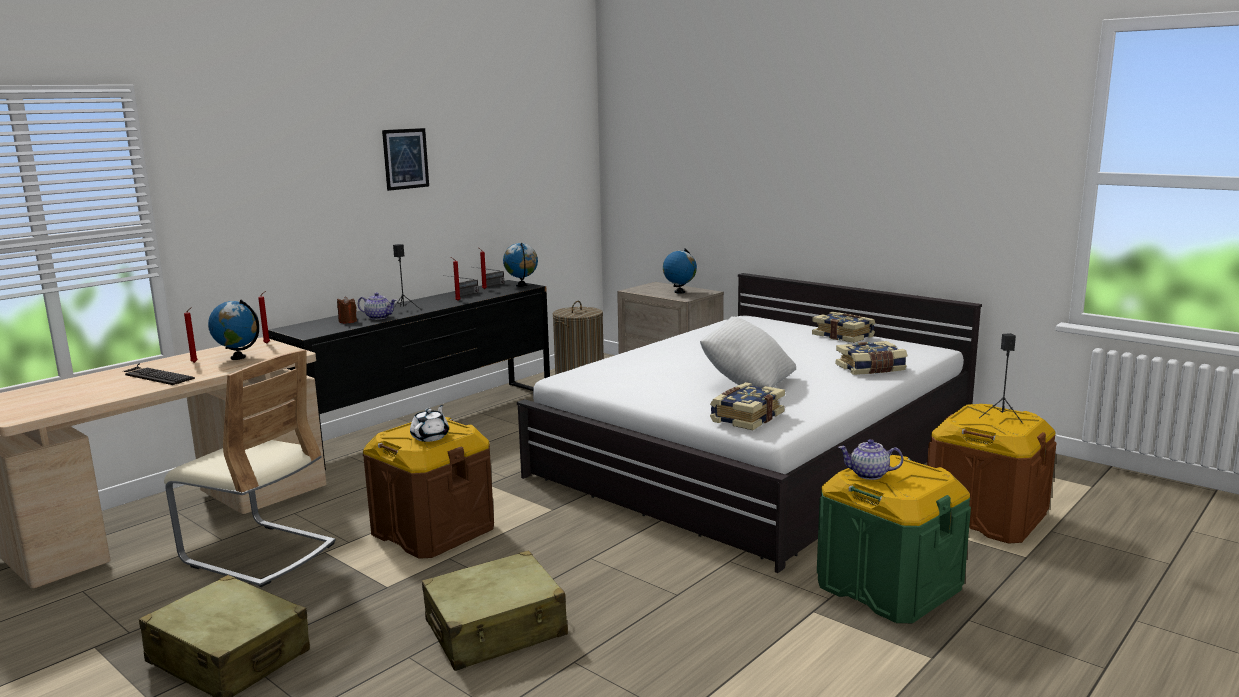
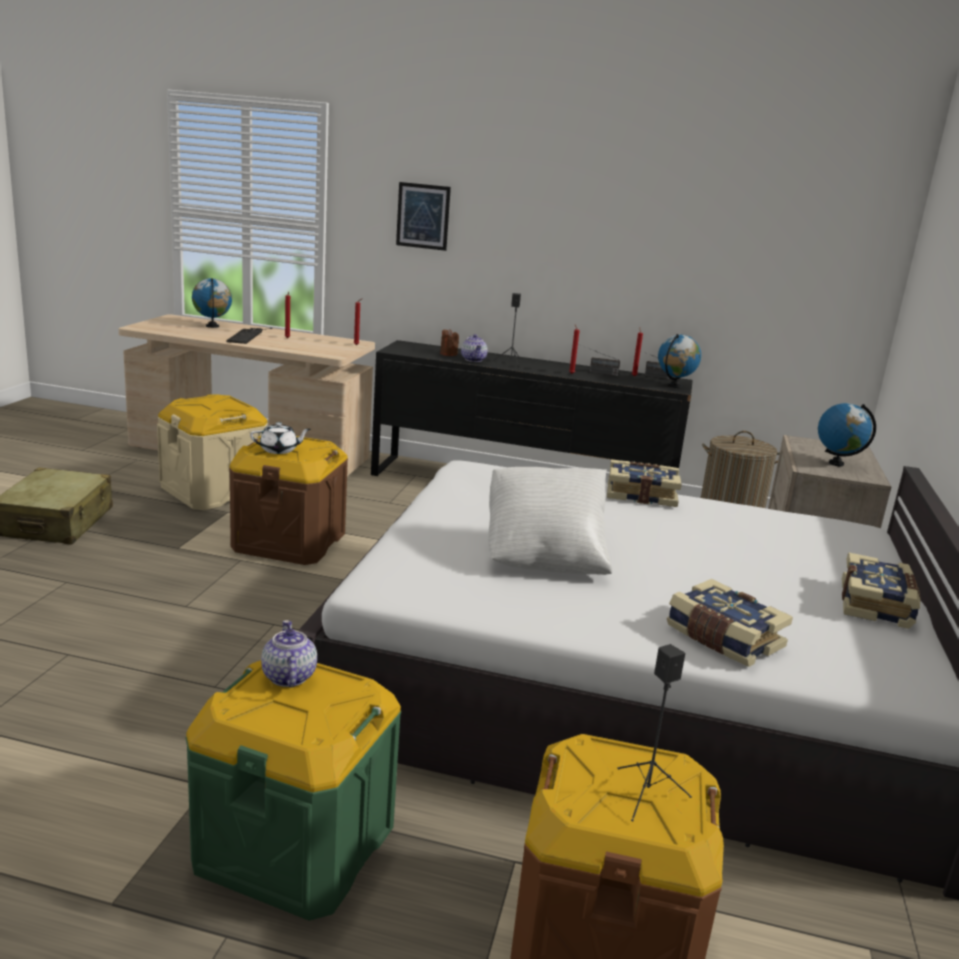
camera: 60 degrees right, 5 degrees up
(238, 357) = (309, 345): globe -> globe (212, 326)
(258, 553) = (214, 491): beige chair -> beige storage box
(405, 159) = (583, 209): picture -> picture (423, 216)
(496, 629) = (118, 607): beige suitcase -> none
(746, 417) = (407, 567): book -> book (641, 494)

